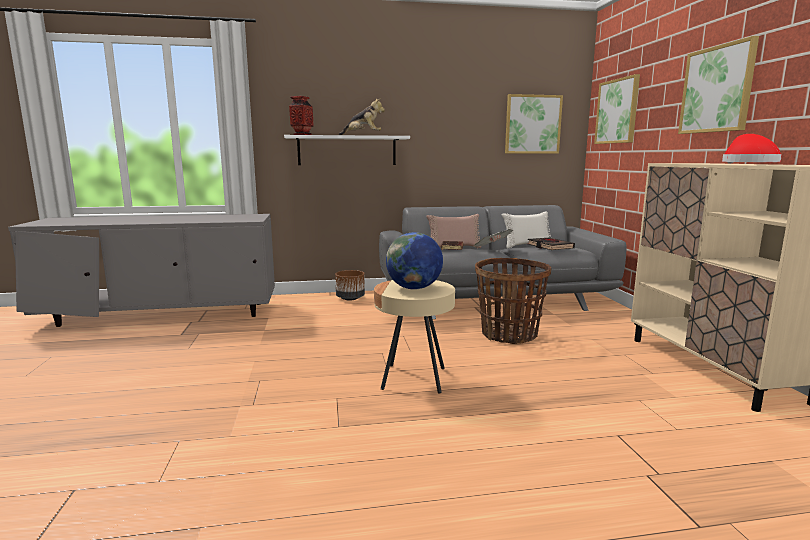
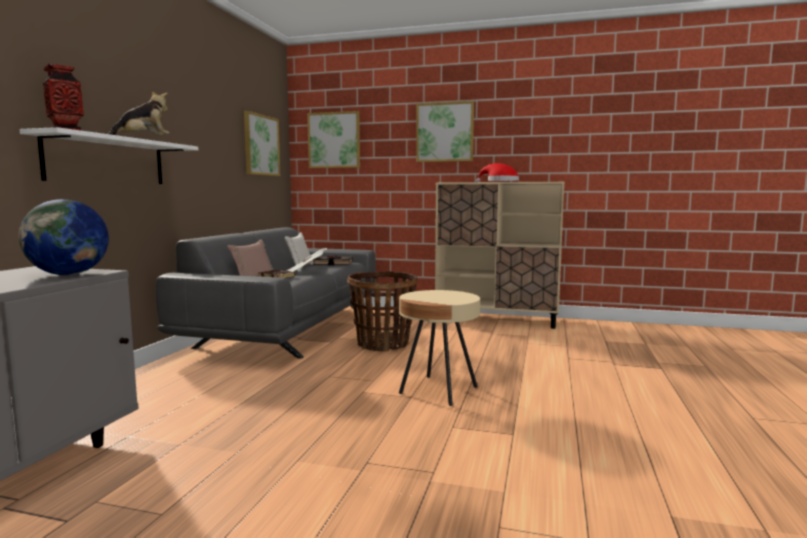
camera: 65 degrees left, 5 degrees down
(350, 298) = (155, 378): brown planter -> none
(414, 288) = (441, 297): globe -> globe (69, 274)

